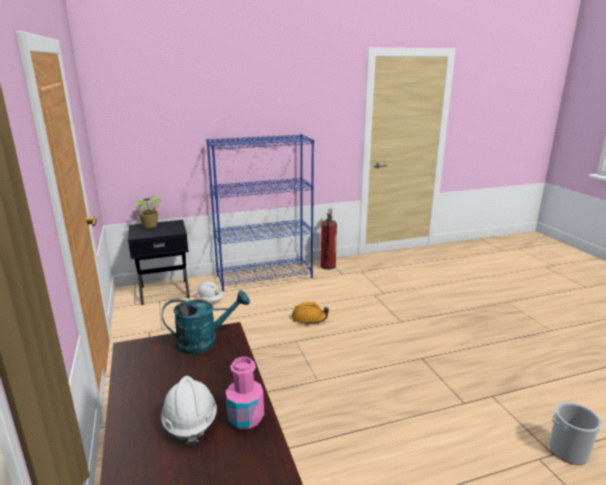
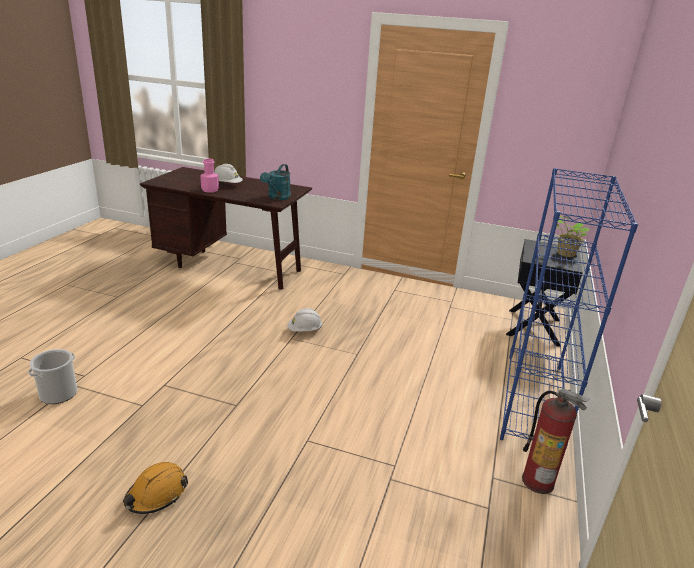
camera: 125 degrees right, 5 degrees up
(210, 299) = (492, 343): white hard hat -> white hard hat (304, 330)
(309, 318) = (389, 381): orange hard hat -> orange hard hat (156, 494)

